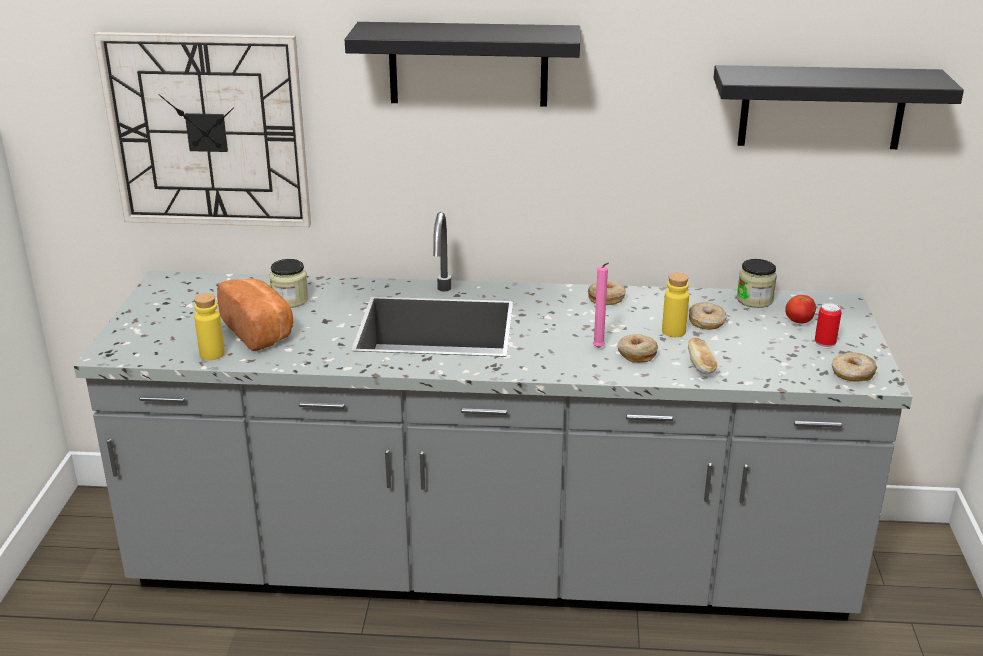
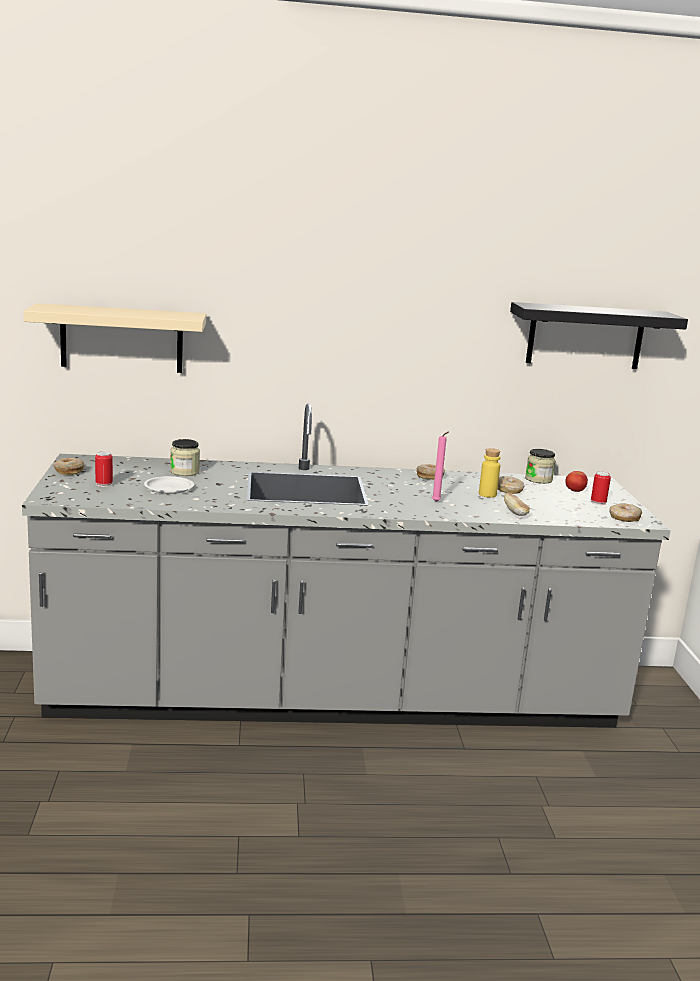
camera: 10 degrees left, 10 degrees down
(183, 326) = (104, 484): none -> can
(207, 131) = (122, 339): wall clock -> beige shelf
(212, 354) = (135, 500): yellow bottle -> none
(260, 331) = (169, 488): bread -> white plate
(468, 64) = (332, 293): black shelf -> none
(636, 354) = (465, 505): donut -> donut (68, 471)

